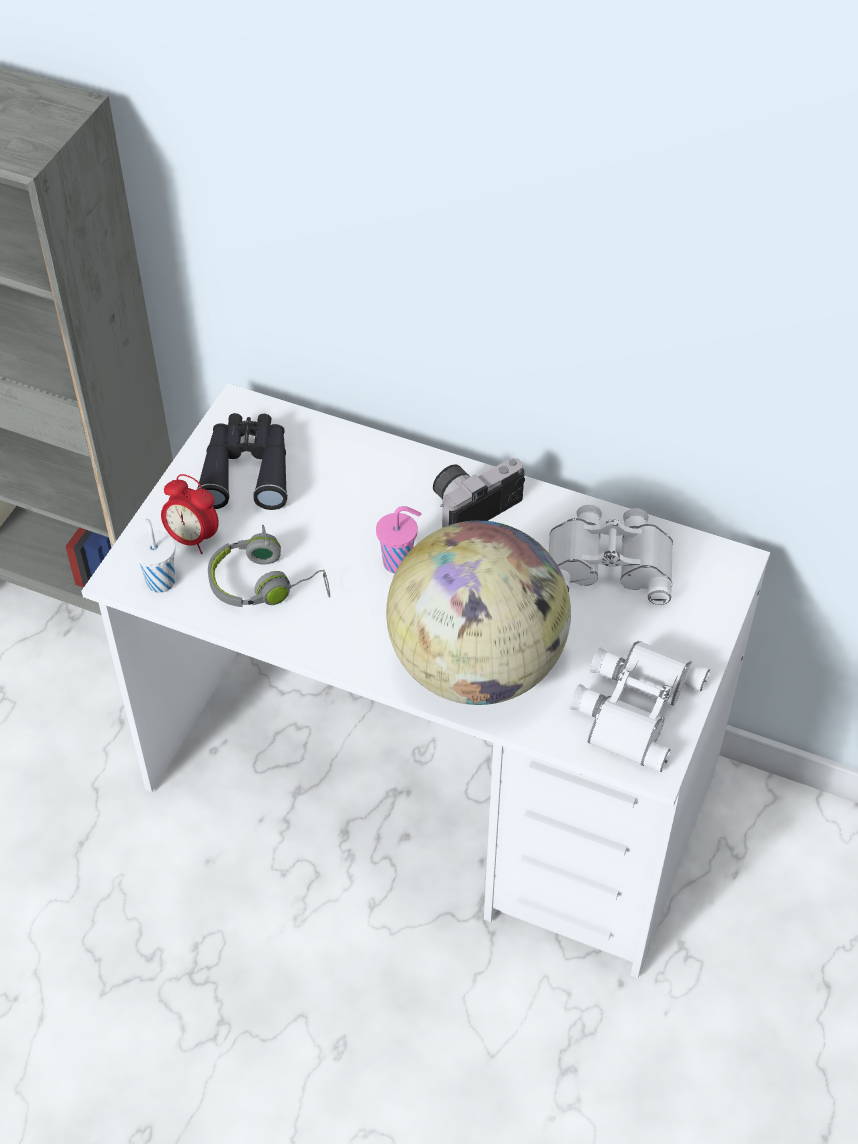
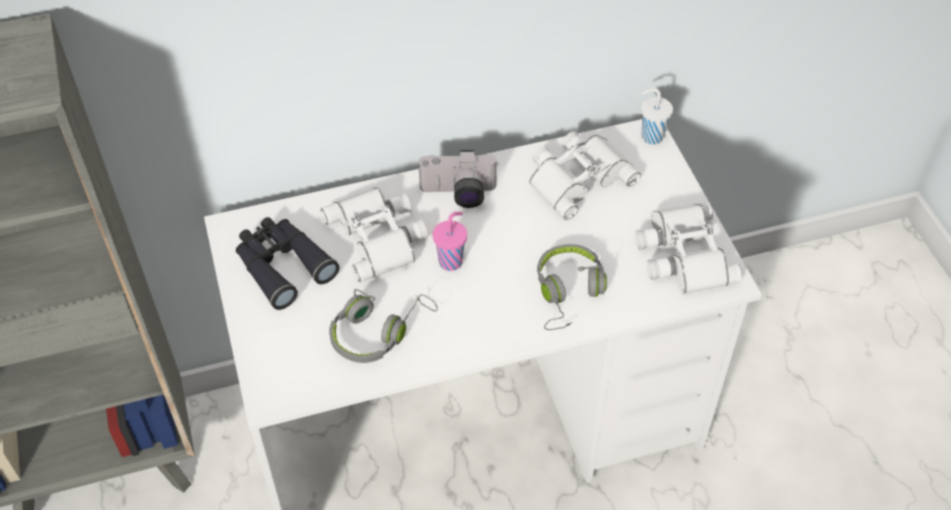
camera: 40 degrees left, 0 degrees up
(160, 580) = (300, 379): white cup -> white cup (650, 136)
(192, 538) = (293, 336): alarm clock -> none
(358, 497) = (379, 236): none -> white binoculars
(472, 504) = (458, 194): camera -> camera turned 105 degrees counterclockwise
(477, 666) = (568, 293): globe -> grey headphones

